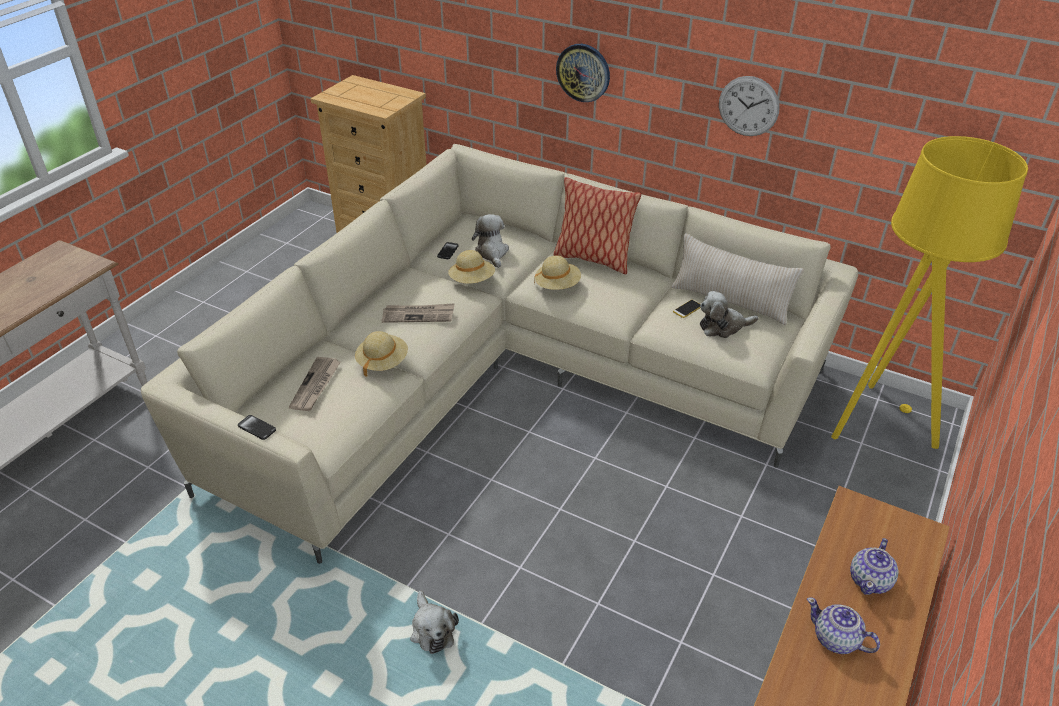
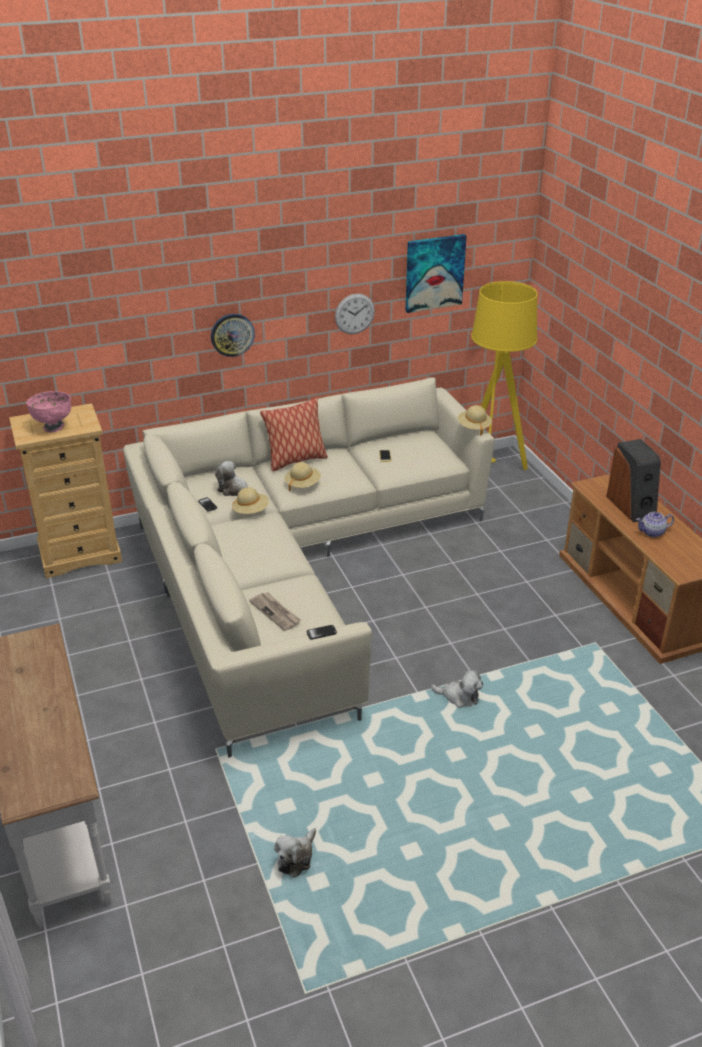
camera: 50 degrees left, 5 degrees down
(361, 98) = (53, 427): none -> pink bowl
(382, 362) = (287, 578): beige hat -> beige hat (474, 427)
(418, 315) = (259, 545): newspaper -> none
(723, 326) = (414, 454): plush toy -> plush toy (296, 858)
(730, 301) = (397, 440): beige pillow -> none
(870, 580) = (631, 506): teapot -> speaker
(888, 89) = (434, 272): none -> picture

